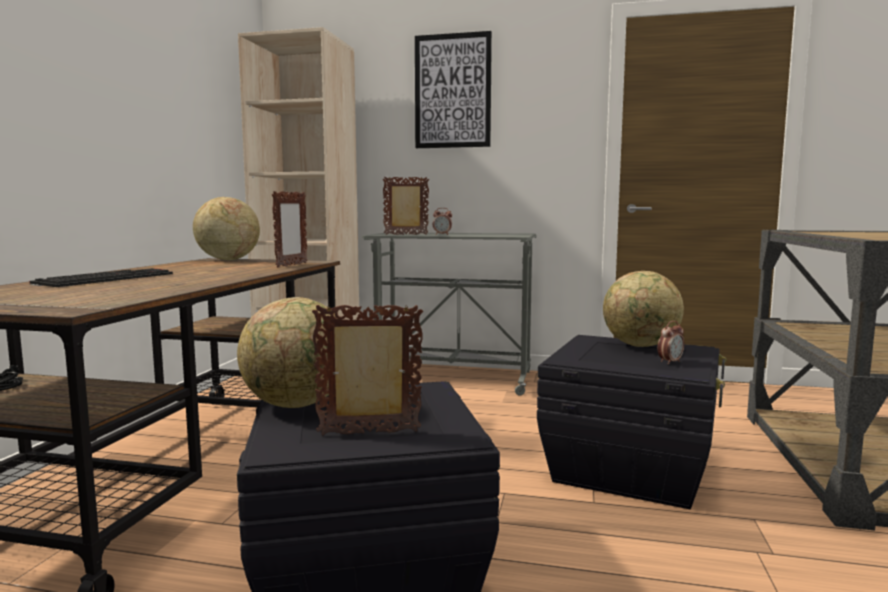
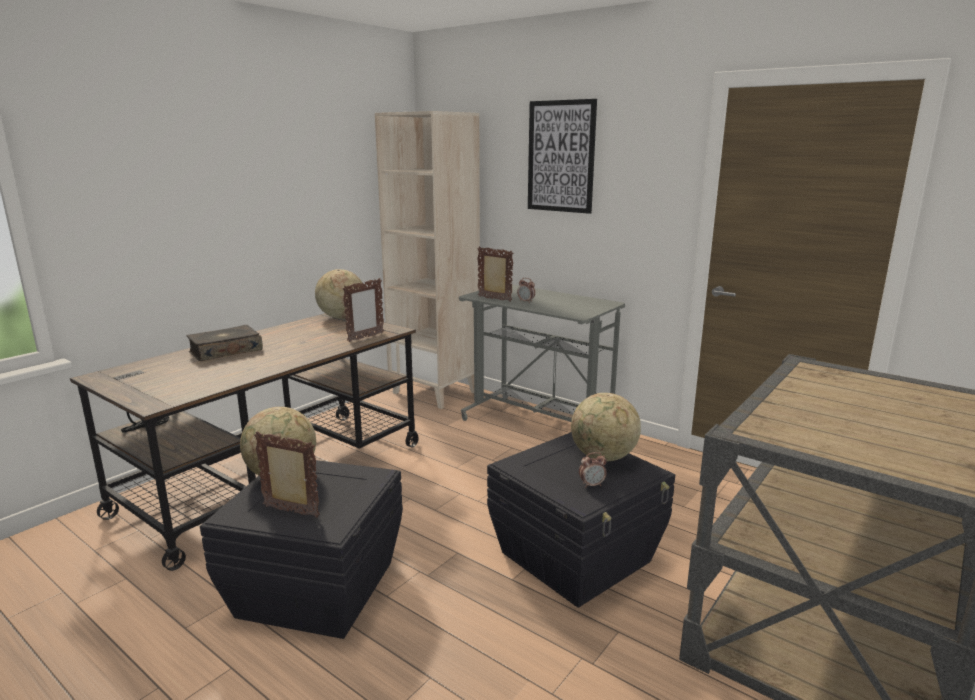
camera: 25 degrees right, 10 degrees up
(107, 278) = (225, 351): keyboard -> book

